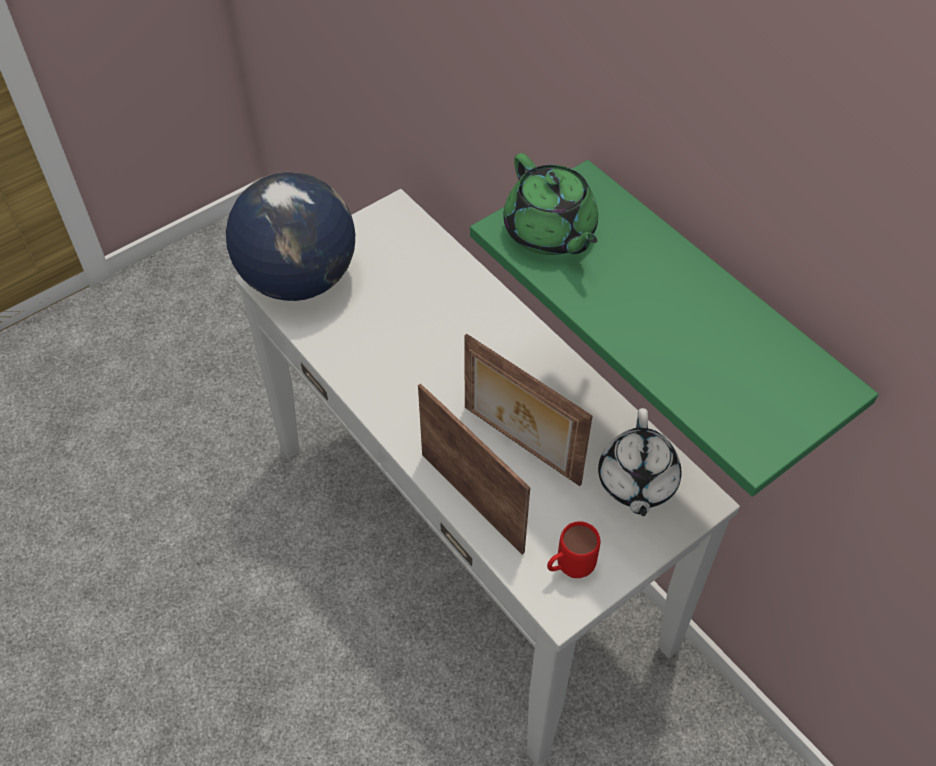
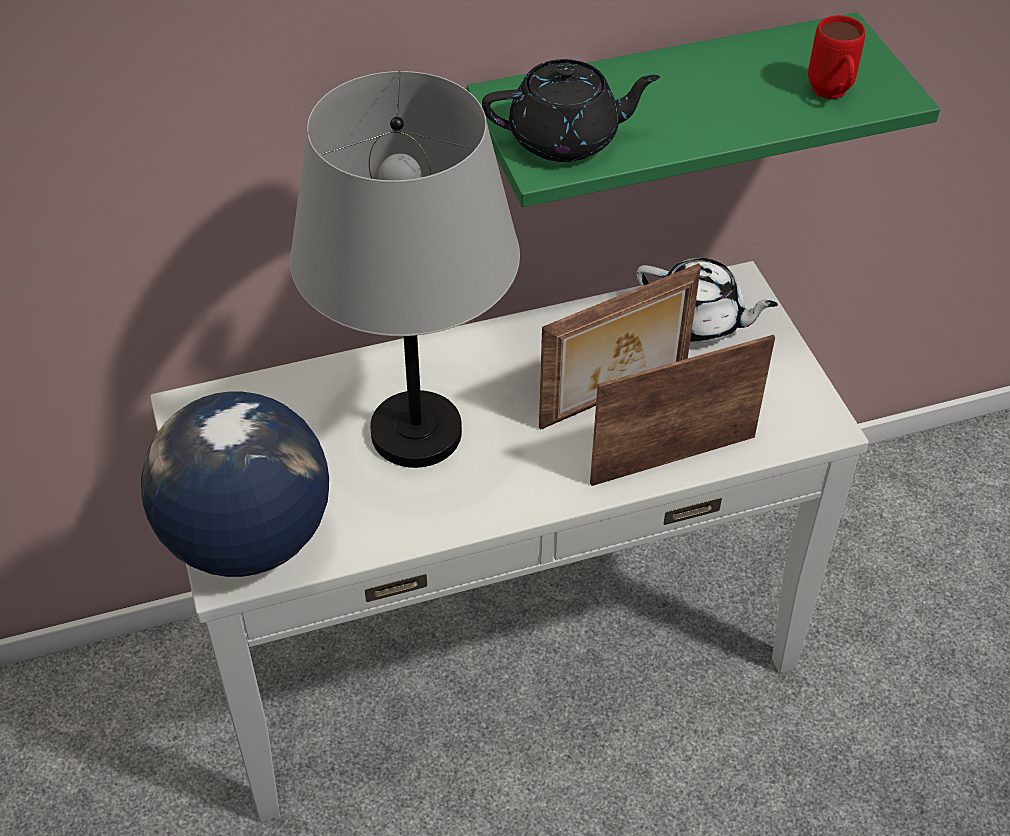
camera: 70 degrees left, 5 degrees down
(428, 334) = (415, 432): none -> grey table lamp
(550, 233) = (566, 139): green teapot -> black teapot
(568, 569) = (784, 406): red mug -> red mug (831, 95)

